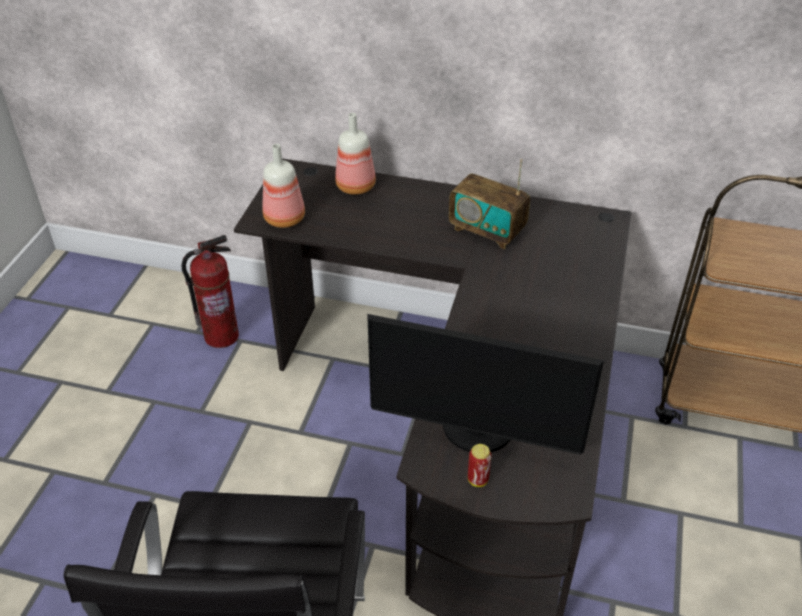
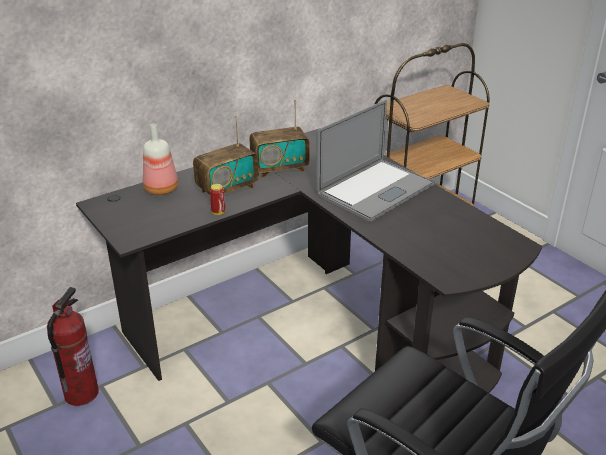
camera: 50 degrees left, 10 degrees down
(285, 218) = (146, 228): bottle -> none
(405, 222) = (227, 189): none -> radio
(477, 431) = (441, 250): monitor -> none
(477, 480) = (479, 267): can -> can (218, 212)
(535, 318) = (375, 190): none -> laptop

